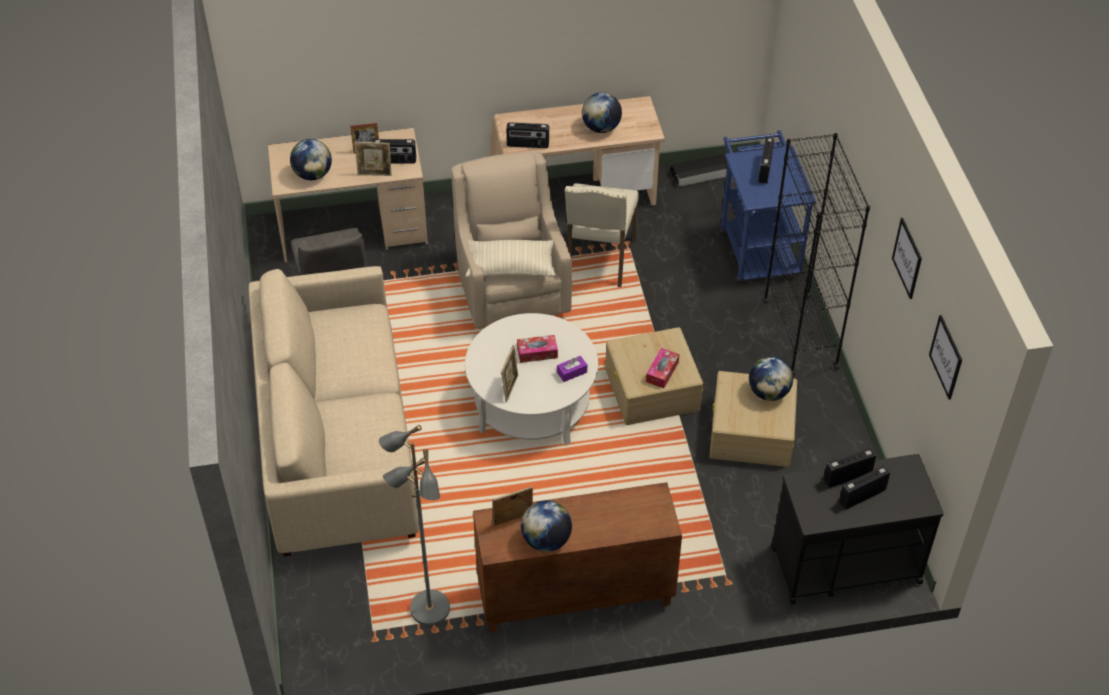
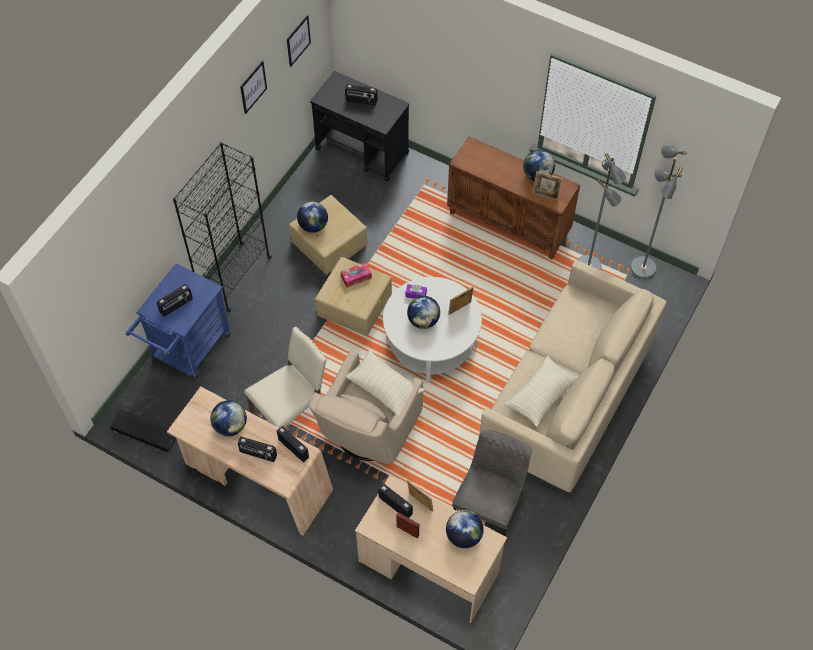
camera: 140 degrees left, 10 degrees up
(343, 346) = (541, 396): none -> beige pillow
(360, 654) = (642, 268): none -> grey floor lamp
(537, 353) = (423, 321): tissue box -> globe
(847, 476) = (357, 113): radio -> radio (258, 454)

